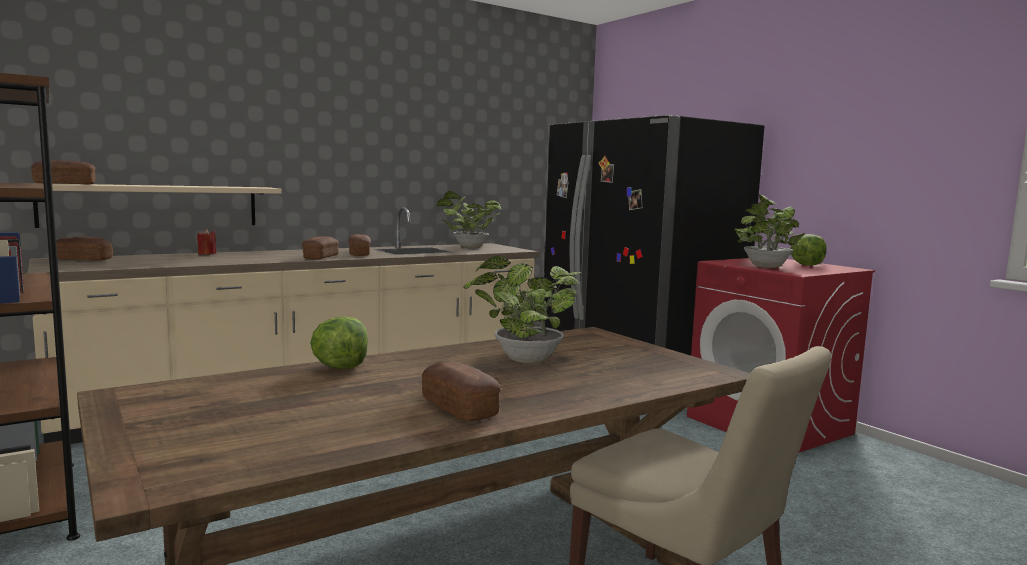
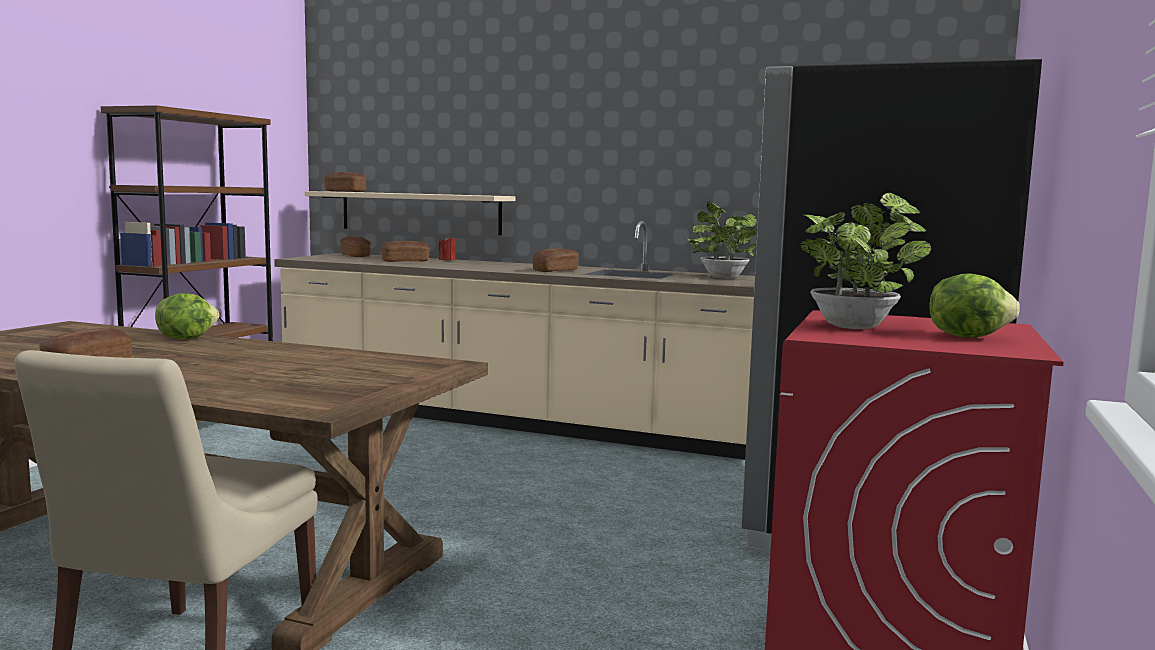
camera: 55 degrees right, 0 degrees up
(321, 257) = (503, 269): bread -> bread (405, 261)
(523, 360) = (275, 362): potted plant -> none

